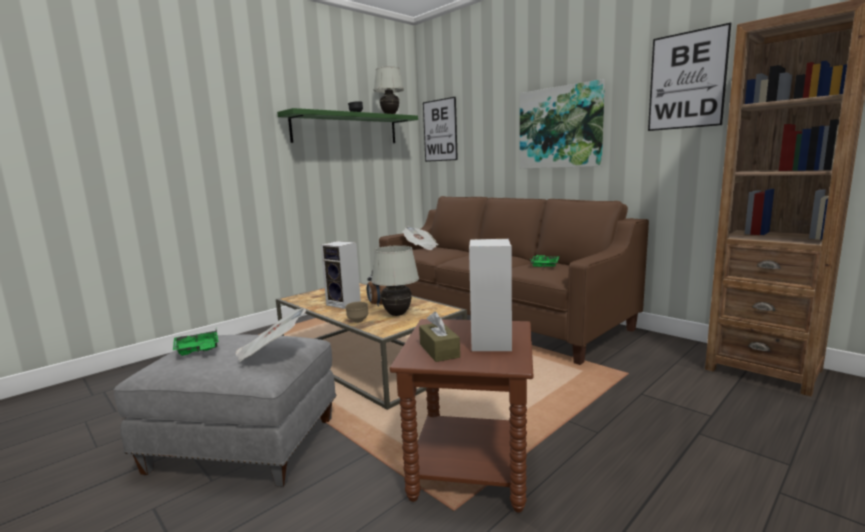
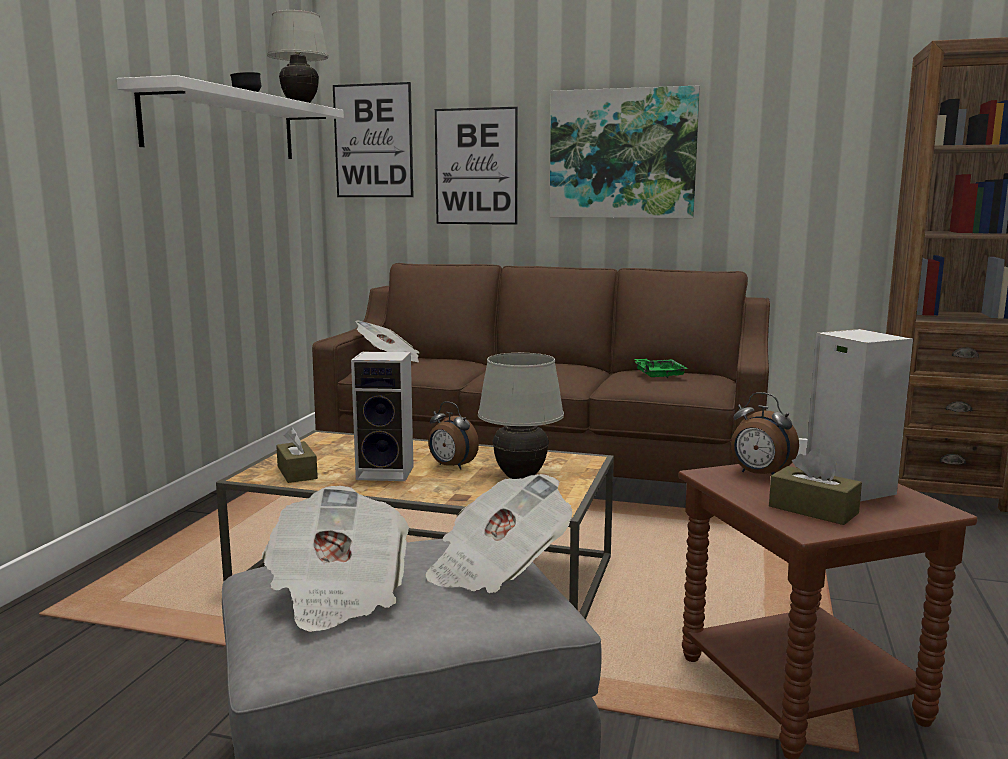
camera: 30 degrees left, 0 degrees up
(198, 350) = (337, 593): green tray -> newspaper
(310, 299) = (297, 472): none -> brown tissue box
(346, 129) = (223, 125): green shelf -> white shelf
(358, 321) = (476, 498): brown bowl -> none
(457, 327) = (759, 475): none -> alarm clock
(687, 80) = (821, 103): picture -> picture (476, 166)

